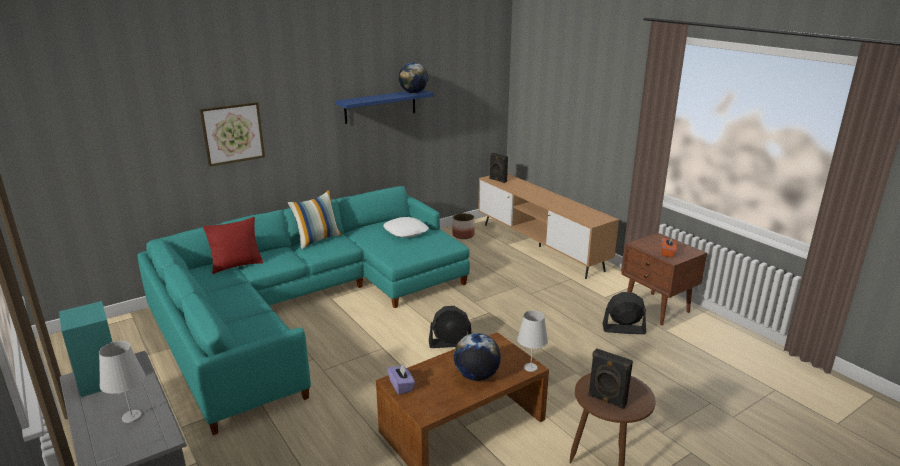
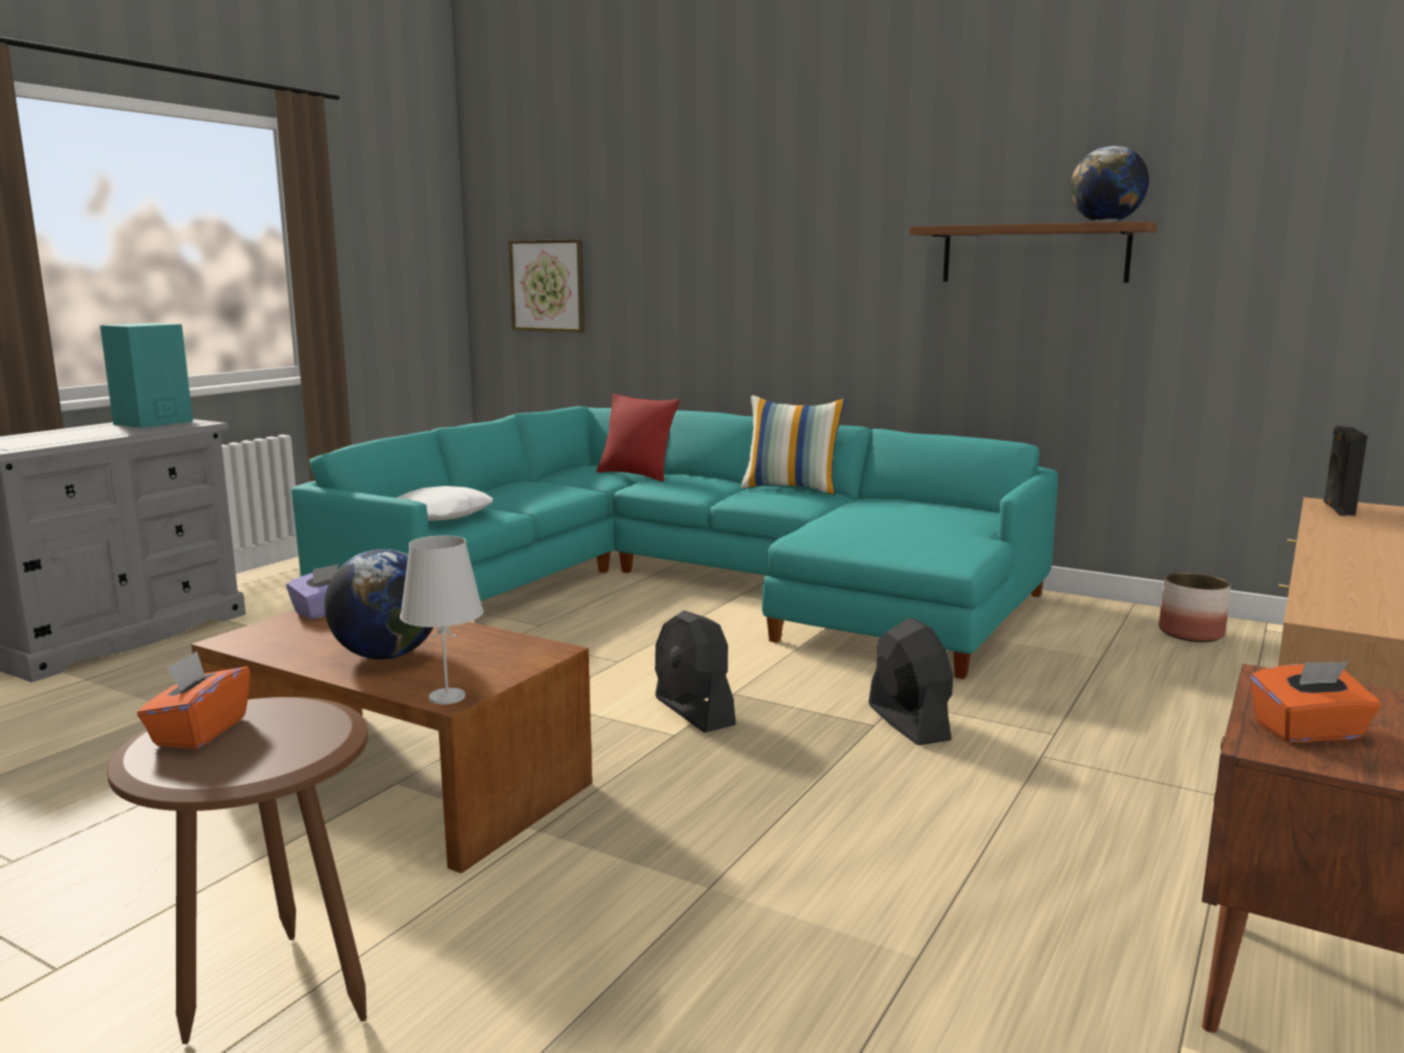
camera: 65 degrees right, 10 degrees down
(132, 416) = (62, 438): white table lamp -> none
(233, 133) = (735, 267): picture -> picture (547, 285)
(380, 106) = (1034, 254): blue shelf -> brown shelf
(406, 231) = (924, 518): white pillow -> white pillow (440, 515)
(606, 400) = (199, 731): black speaker -> orange tissue box
(623, 329) = (1054, 939): black fan -> black fan (908, 722)

